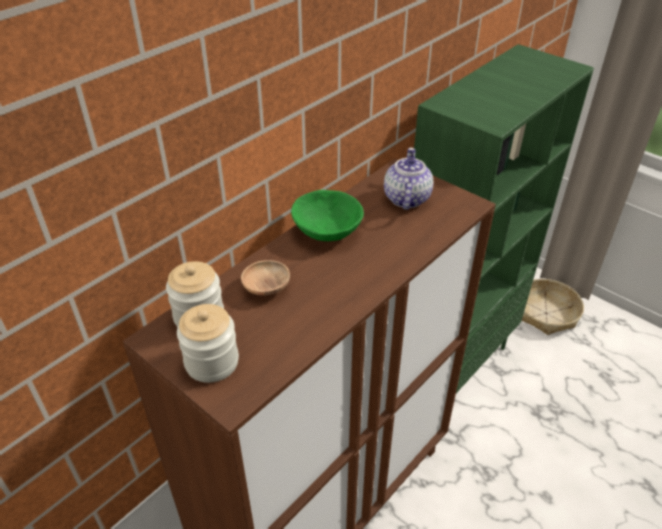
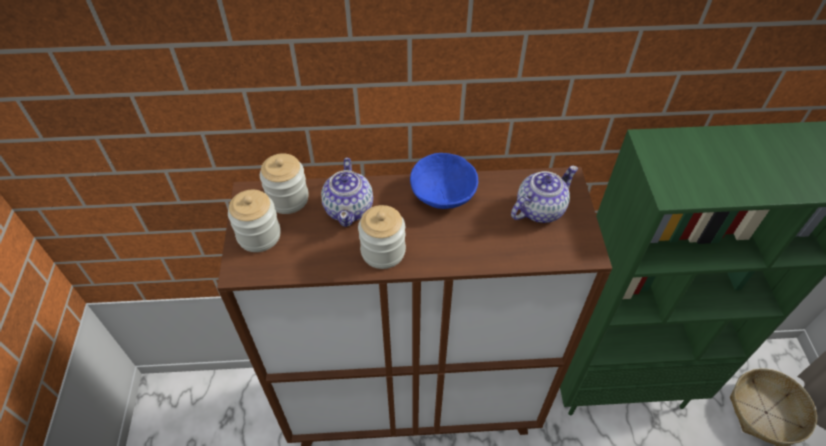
camera: 45 degrees right, 10 degrees up
(266, 288) = (349, 208): brown bowl -> teapot
(326, 230) = (442, 193): green bowl -> blue bowl
(337, 297) = (383, 251): none -> jar

